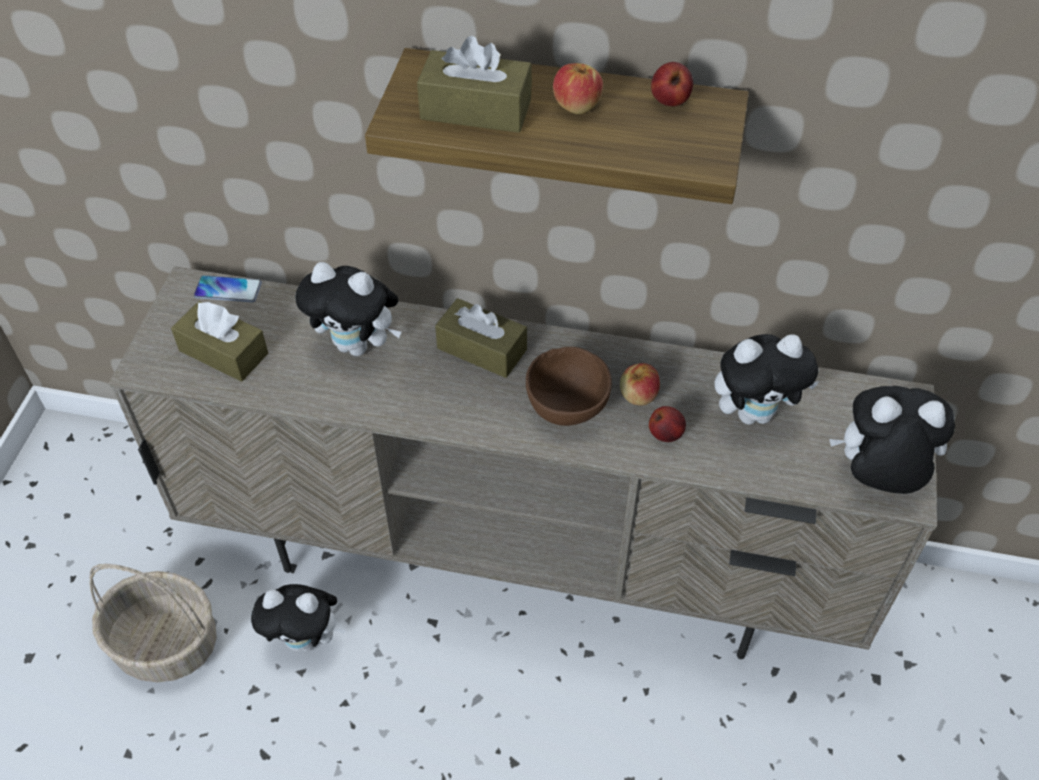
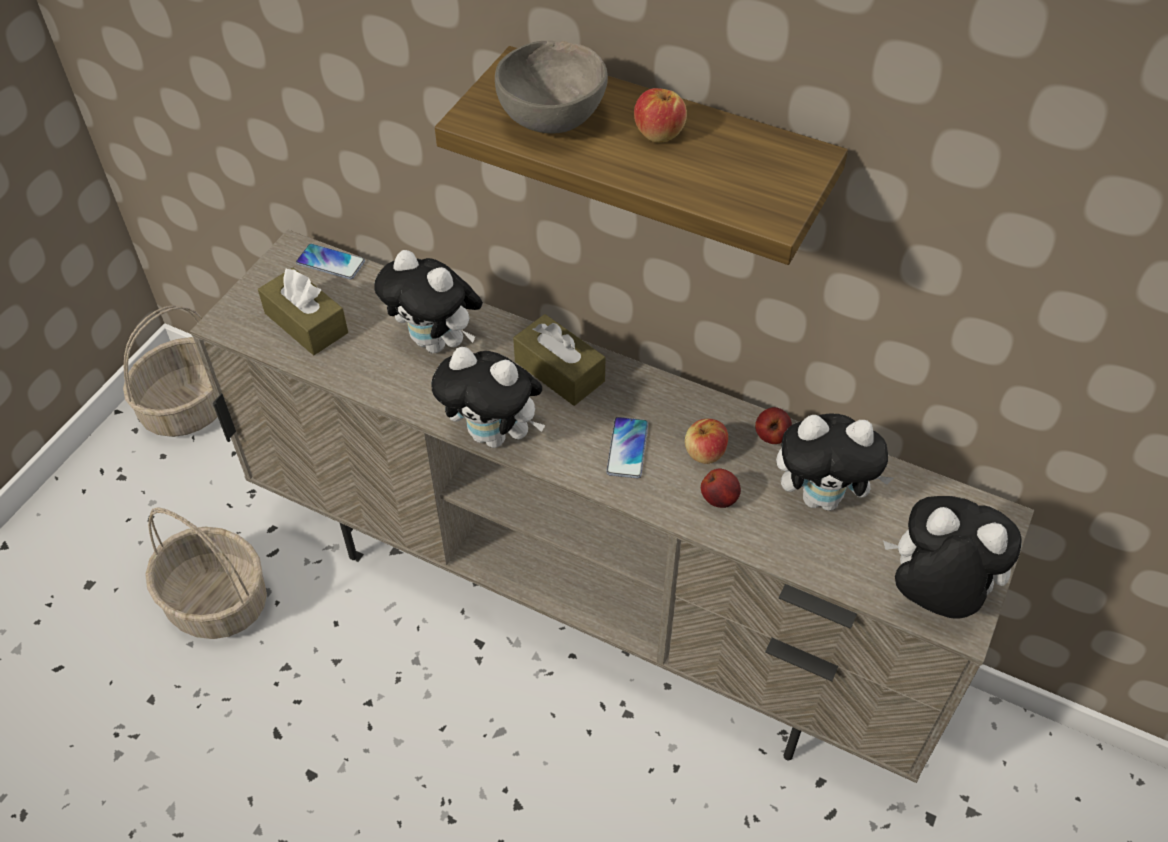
camera: 15 degrees right, 0 degrees up
(78, 461) = (188, 406): none -> basket
(306, 639) = (350, 630): plush toy -> plush toy (494, 435)
(476, 109) = (554, 120): brown tissue box -> grey bowl
(568, 406) = (627, 448): brown bowl -> phone
(669, 101) = (758, 145): apple -> apple (771, 436)

